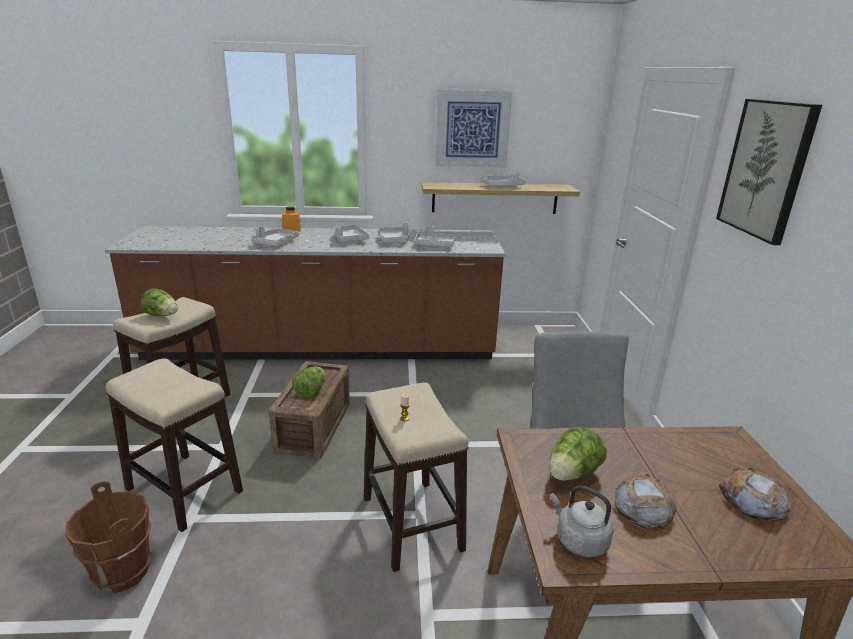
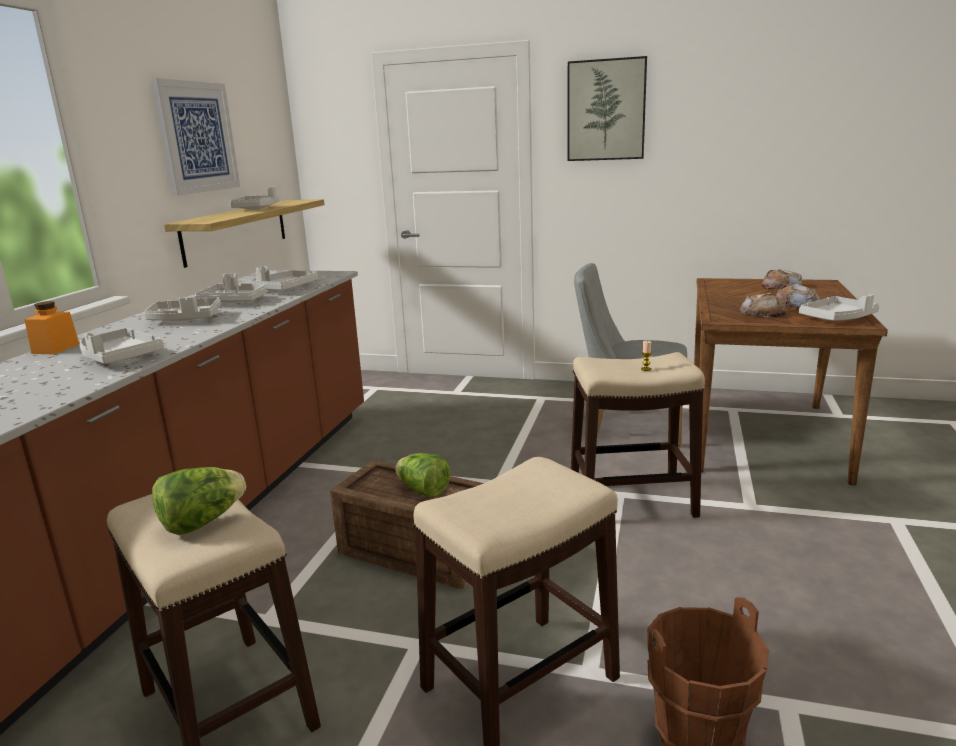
camera: 70 degrees left, 5 degrees down
(572, 474) = (763, 312): lettuce -> bread
(579, 540) = (838, 318): grey kettle -> grey tray

